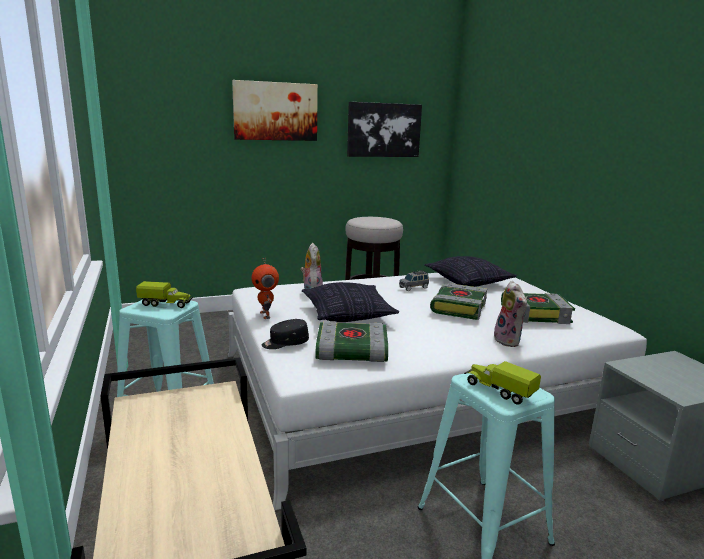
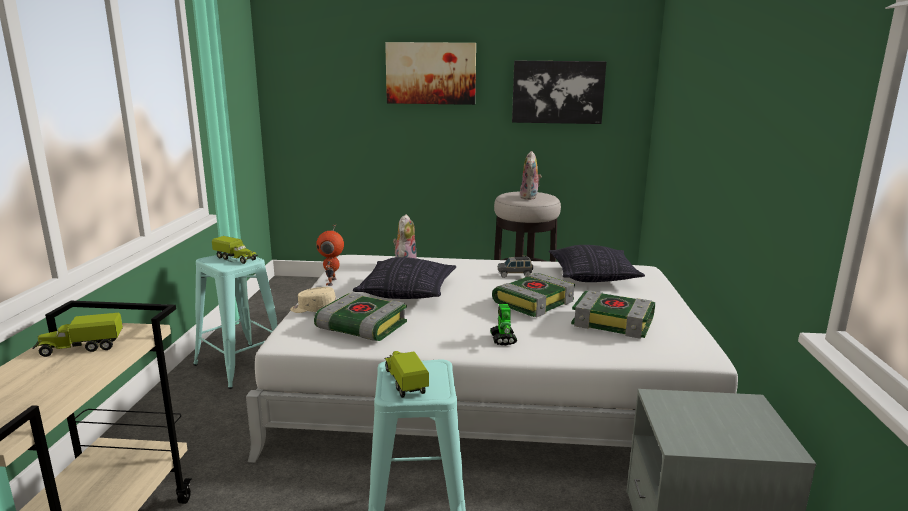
camera: 25 degrees right, 0 degrees up
(176, 426) = (80, 348): none -> toy truck
(285, 343) = (313, 309): black cap -> beige cap
(476, 342) = (503, 339): none -> toy robot
(509, 341) = (543, 345): plush toy -> plush toy (530, 197)

